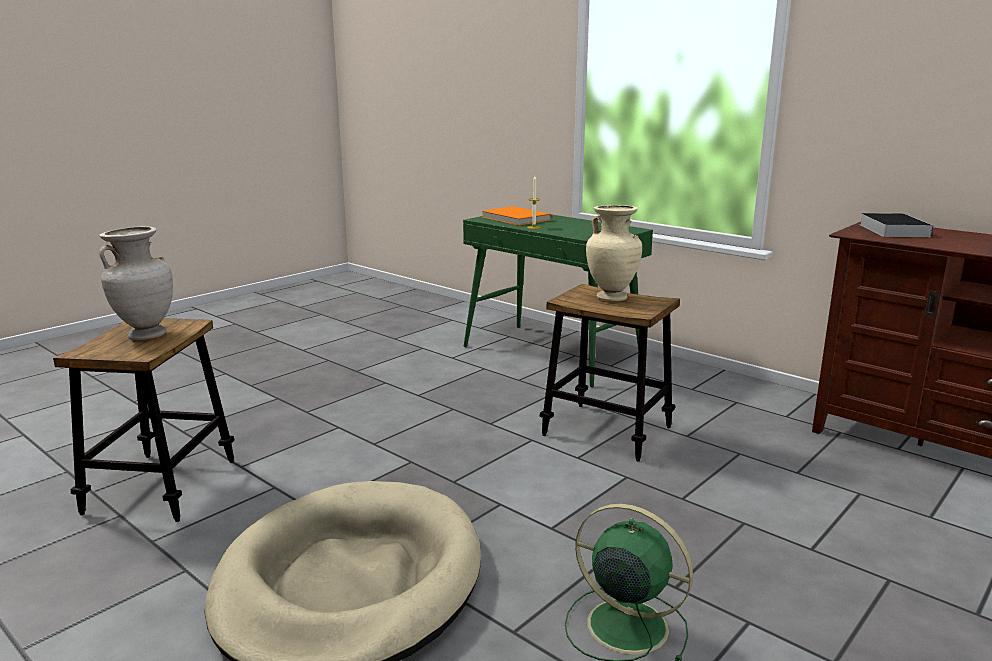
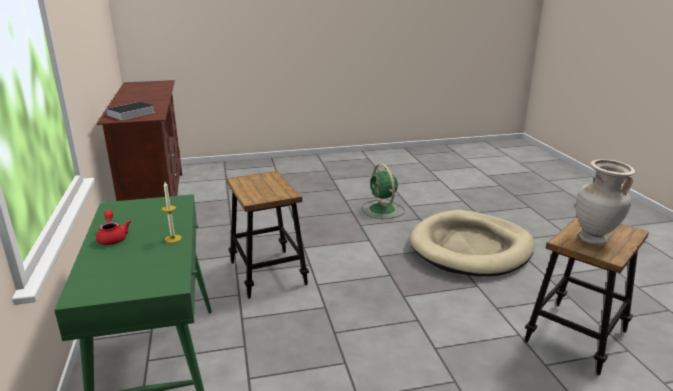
camera: 145 degrees left, 5 degrees up
(515, 219) = (138, 269): orange book -> none
(573, 222) = (113, 237): none -> red teapot
(612, 298) = (257, 190): beige vase -> none

